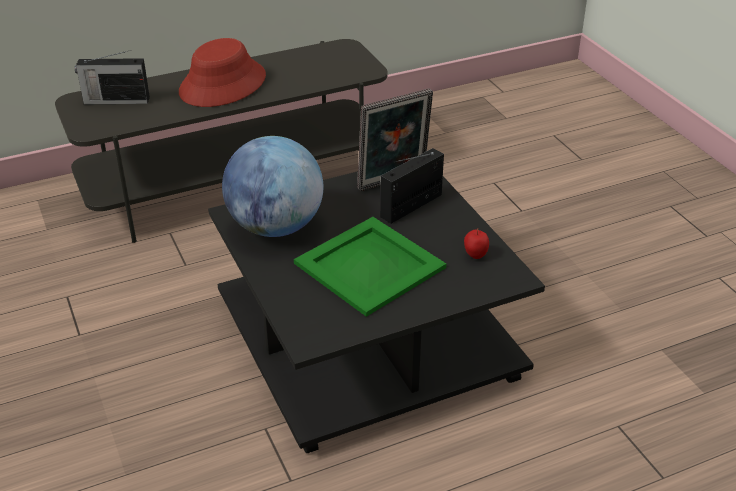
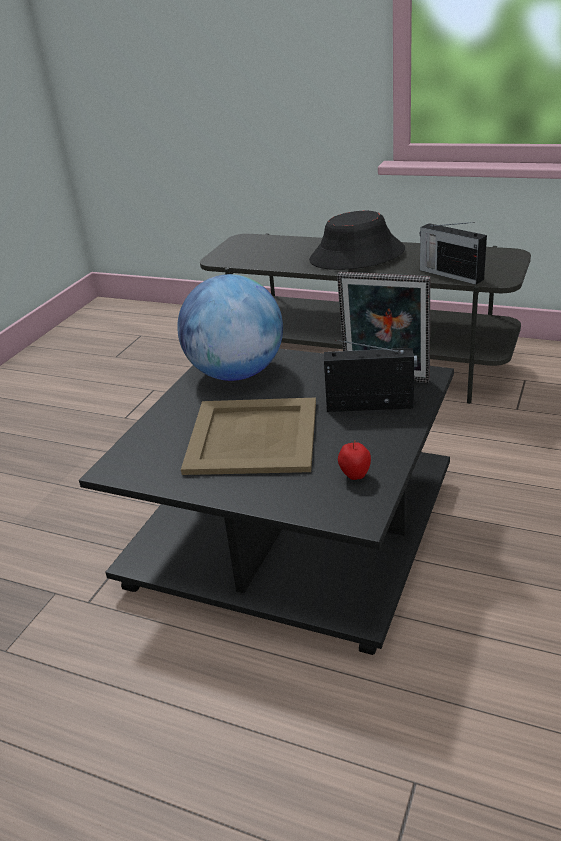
camera: 50 degrees right, 5 degrees down
(115, 100) = (266, 245): radio -> radio (450, 274)
(223, 85) = (357, 256): red hat -> black hat
(369, 266) = (251, 437): green tray -> beige tray

